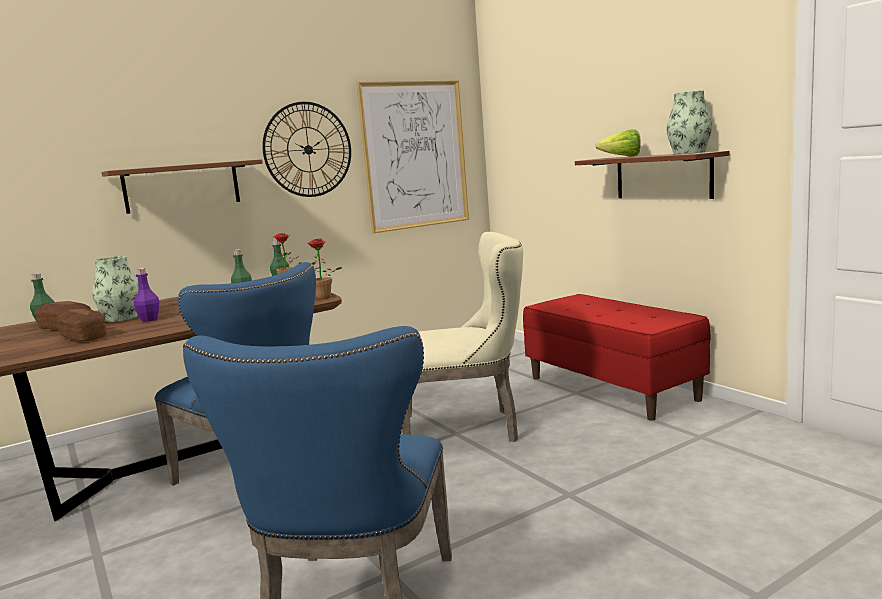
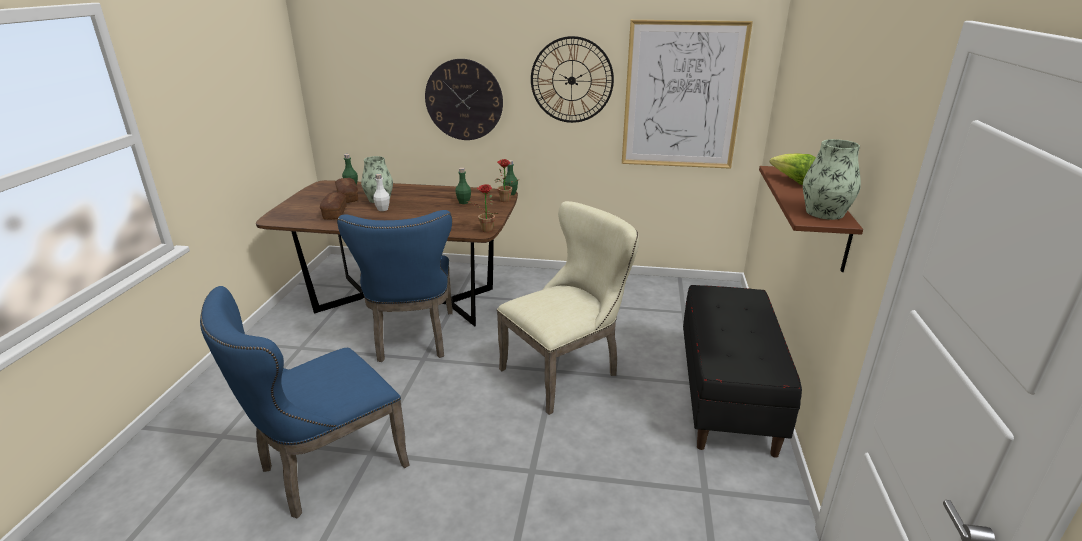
camera: 40 degrees right, 15 degrees up
(149, 320) = (382, 209): purple bottle -> white bottle
(182, 187) = (464, 100): brown shelf -> wall clock
(467, 429) = (566, 371): beige chair -> beige chair turned 75 degrees counterclockwise
(612, 388) = (727, 396): red bench -> black bench

